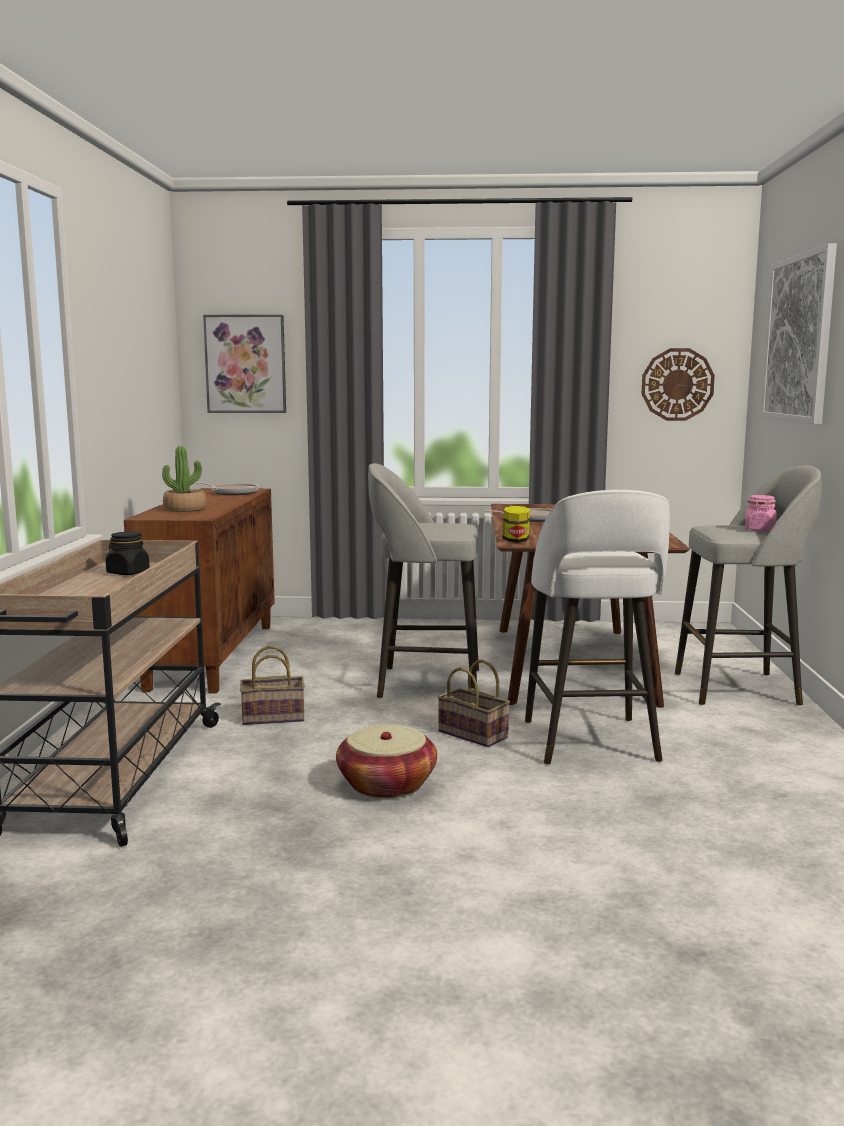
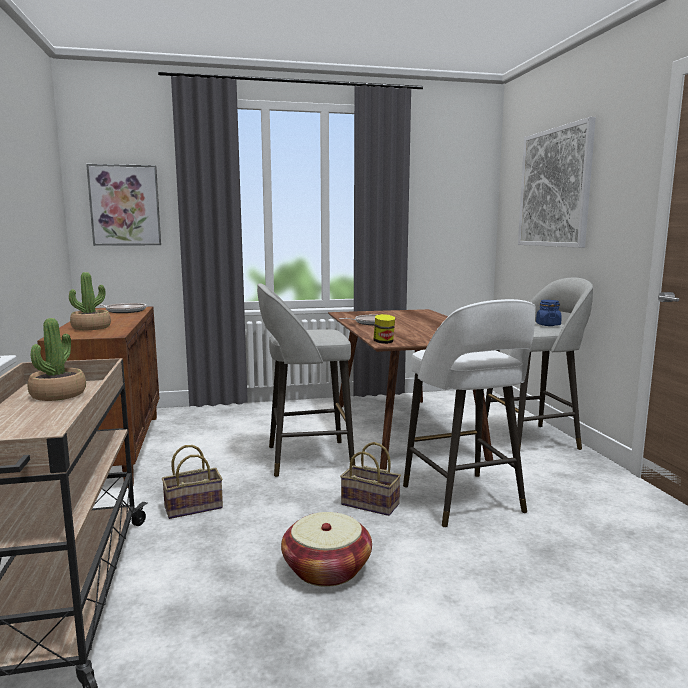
camera: 15 degrees left, 0 degrees up
(128, 573) = (58, 395): black jar -> potted plant
(677, 384) = (452, 223): wall clock -> none
(759, 529) = (548, 325): pink jar -> blue jar

